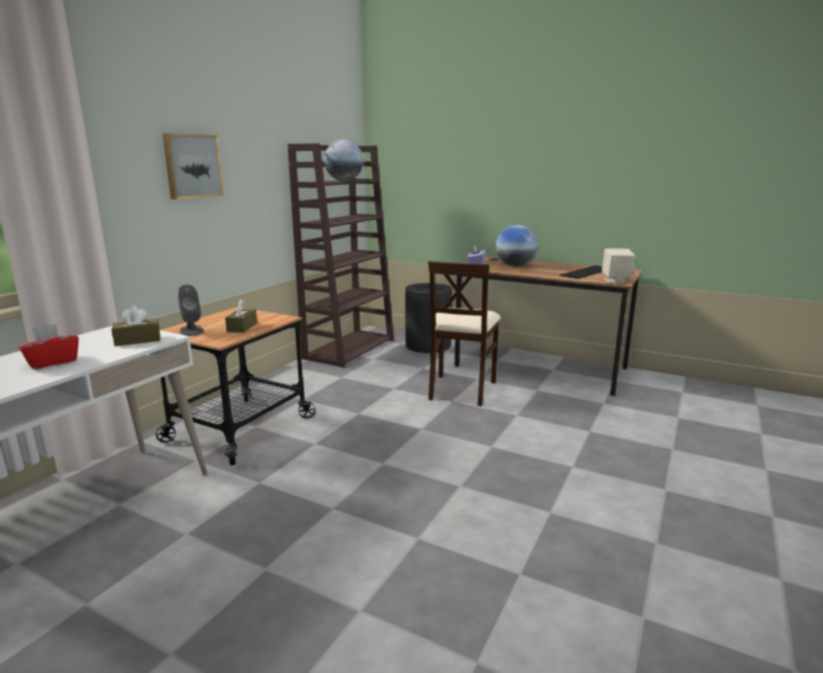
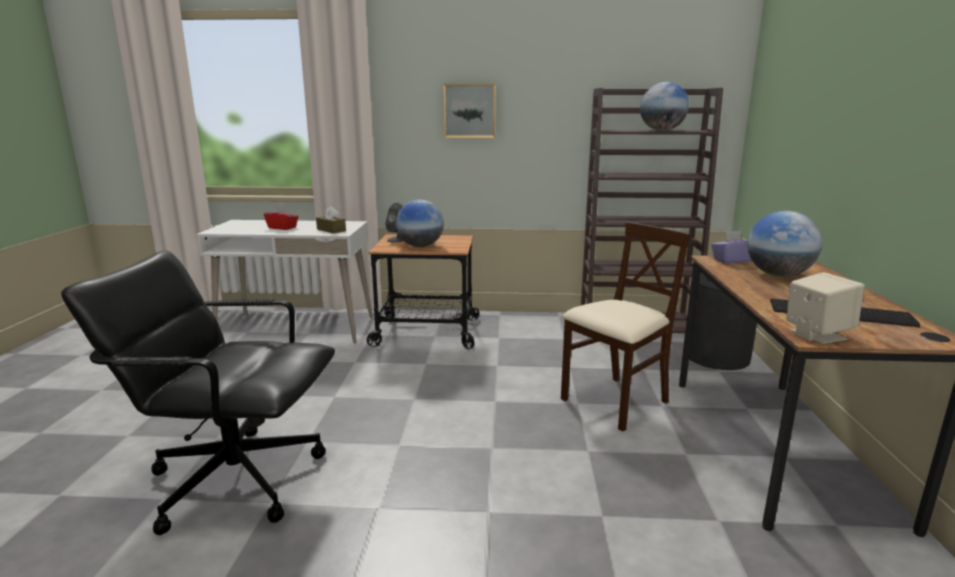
camera: 65 degrees right, 0 degrees up
(242, 327) = (420, 246): brown tissue box -> globe
(461, 389) = (615, 402): beige chair -> beige chair turned 150 degrees clockwise
(464, 596) = (235, 478): none -> black office chair

